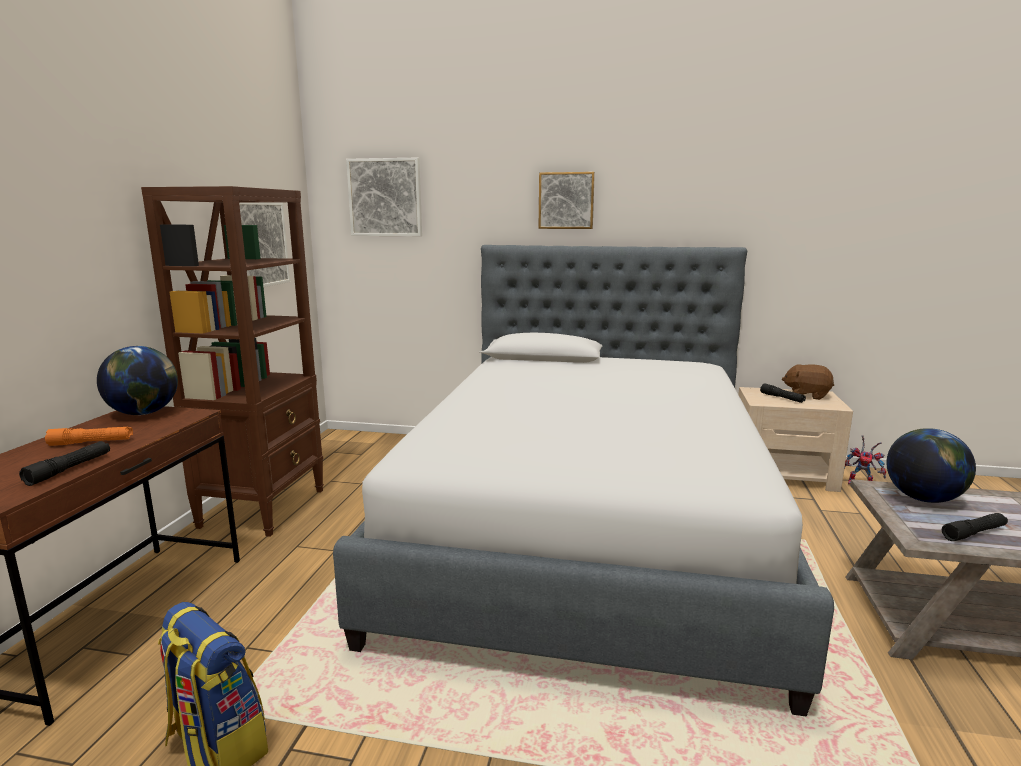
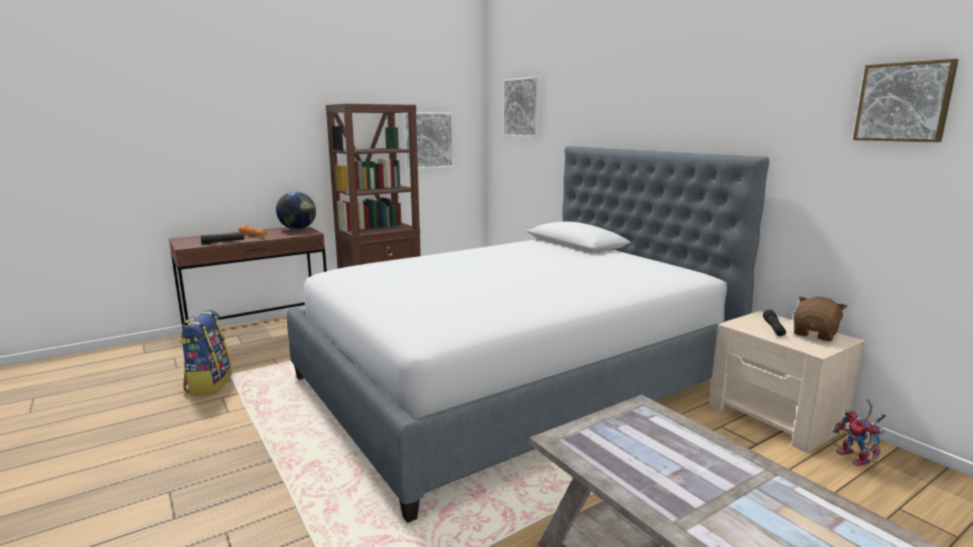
camera: 45 degrees right, 0 degrees up
(566, 200) = (627, 108): picture -> picture (904, 102)
(807, 395) = (815, 334): brown plush toy -> brown plush toy turned 60 degrees clockwise
(923, 498) = (660, 428): globe -> none
(974, 533) = (619, 460): black flashlight -> none

